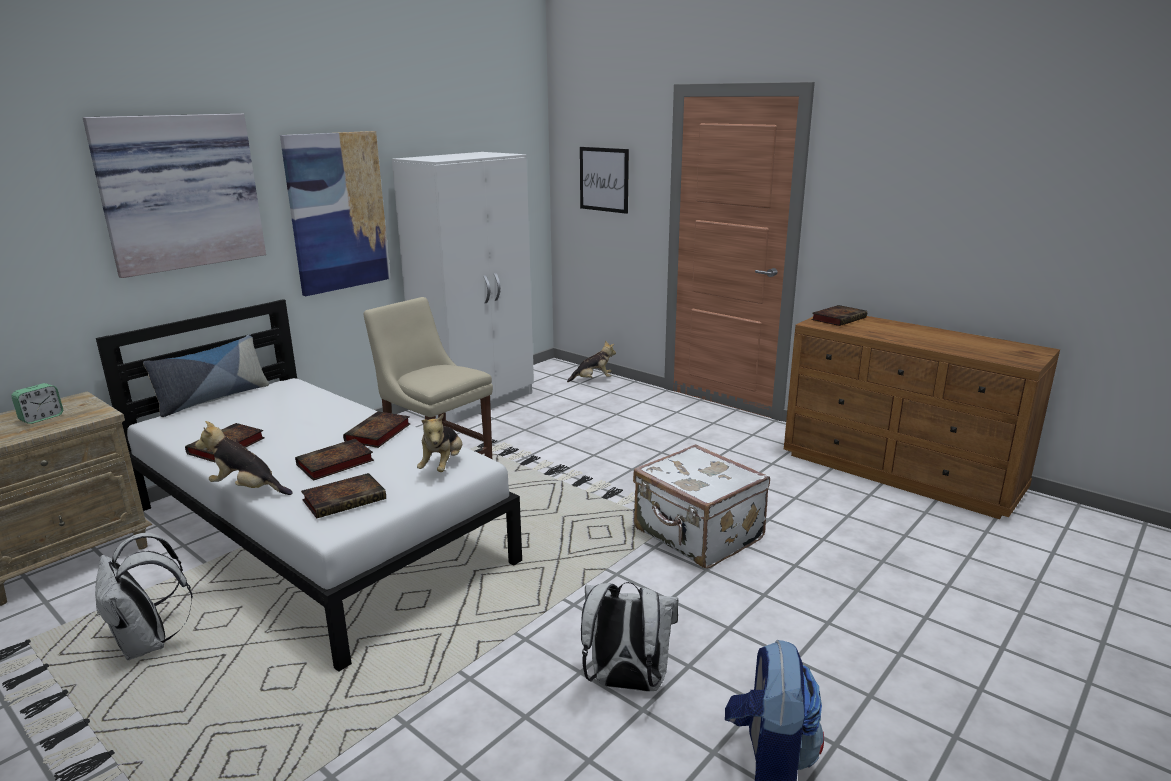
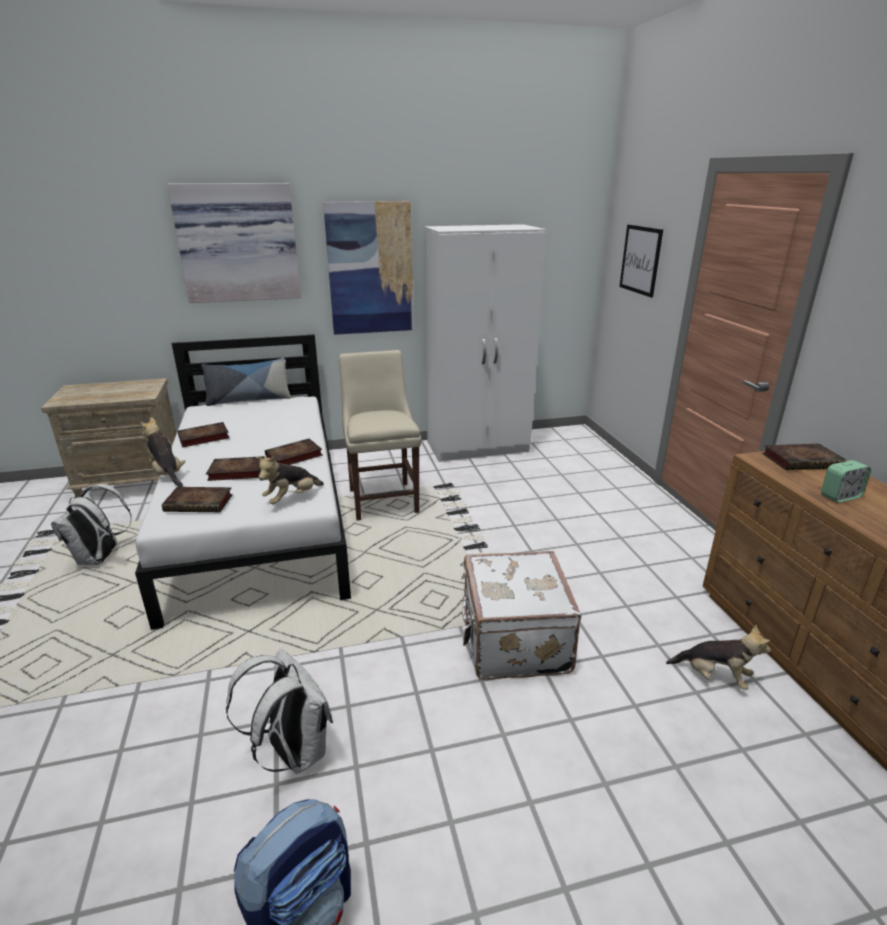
camera: 35 degrees right, 5 degrees up
(41, 418) = (119, 390): alarm clock -> alarm clock (840, 496)
(593, 380) = (595, 454): plush toy -> plush toy (714, 676)

